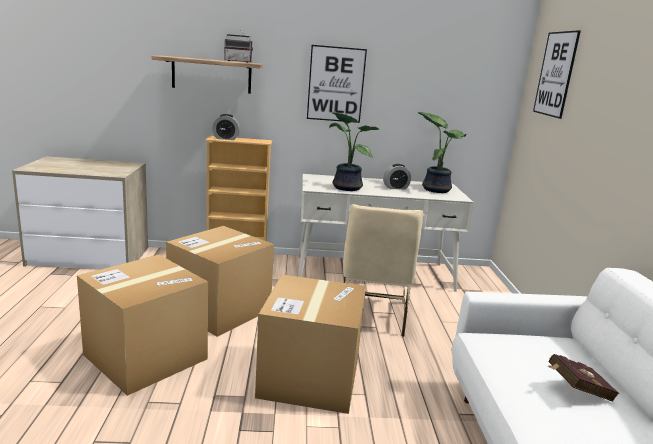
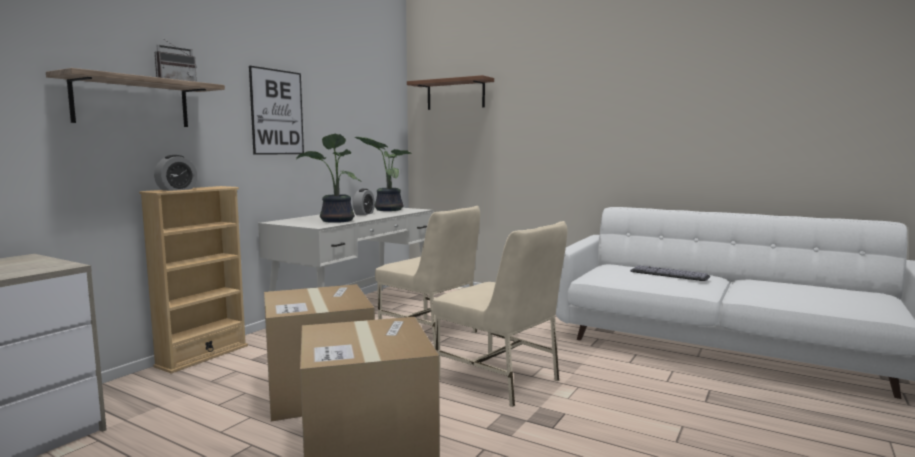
camera: 55 degrees left, 10 degrees down
(309, 378) = (500, 380): cardboard box -> beige chair
(555, 74) = (455, 94): picture -> brown shelf
(575, 391) = (671, 273): red book -> keyboard

